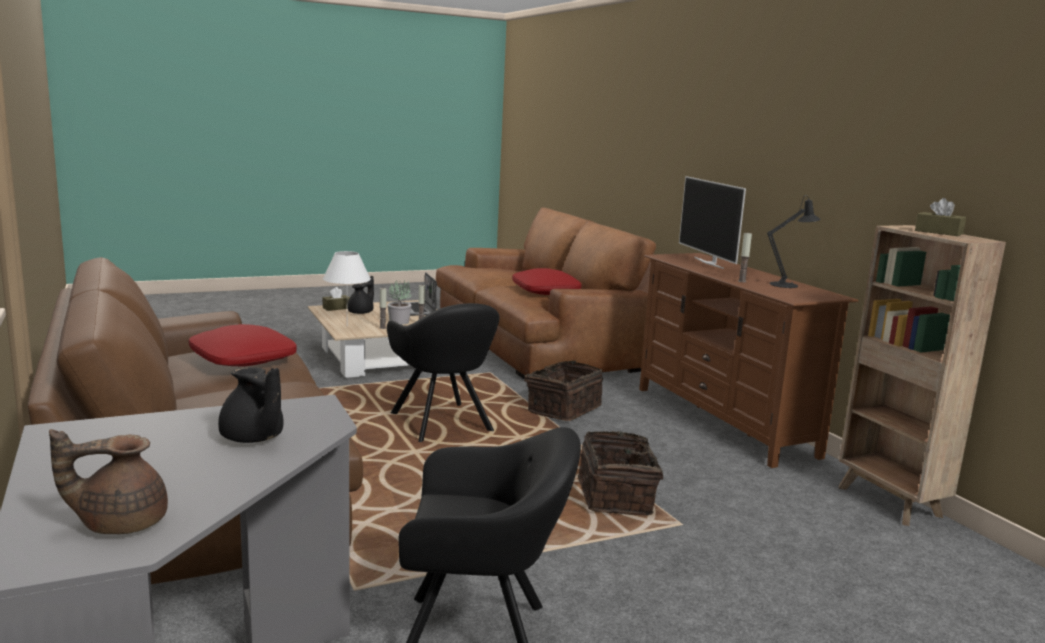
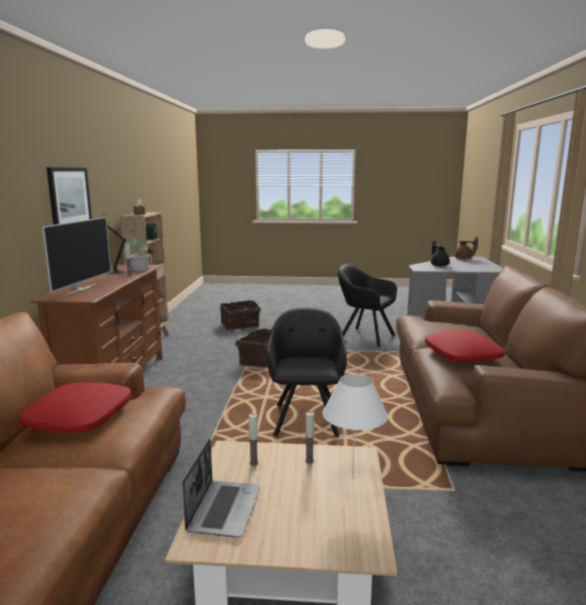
camera: 150 degrees left, 0 degrees up
(337, 308) = (346, 546): brown tissue box -> none
(361, 312) = (312, 517): black teapot -> none
(399, 322) = (277, 473): potted plant -> potted plant (140, 269)
(562, 409) = (201, 415): basket -> basket (240, 325)
(796, 164) = (69, 197): none -> picture

